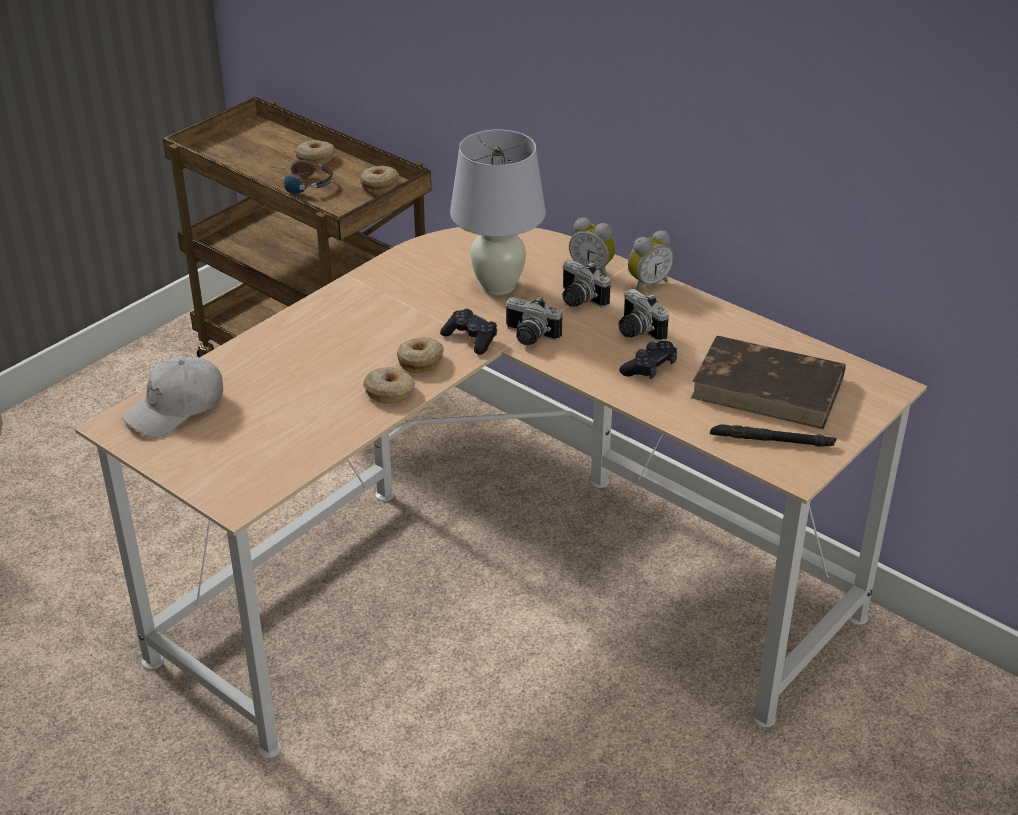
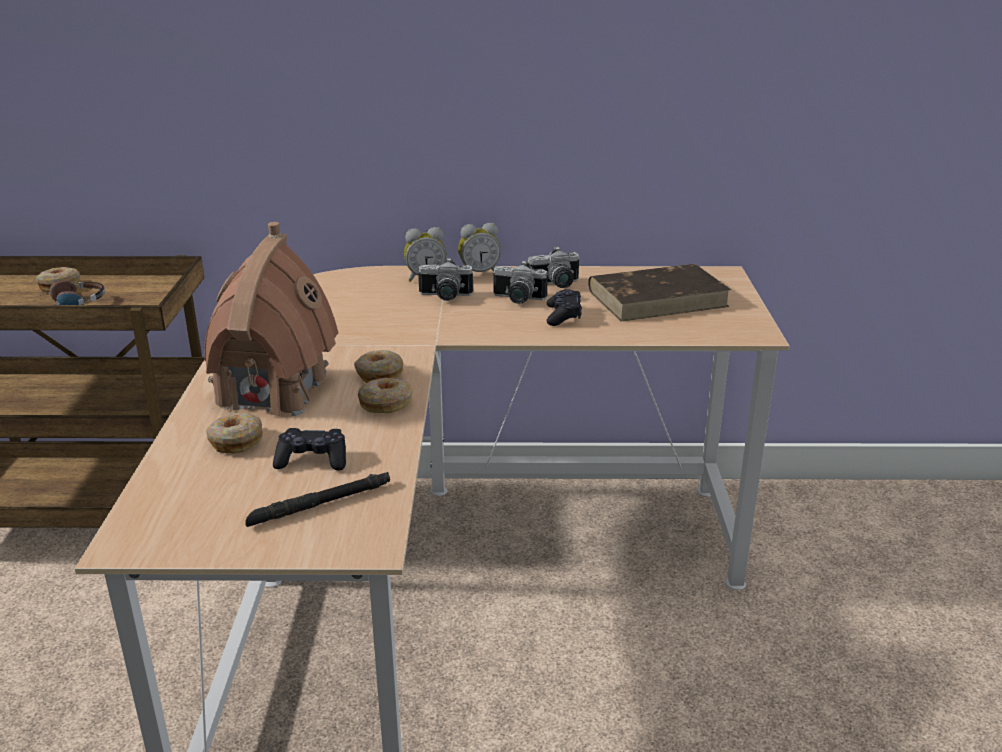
camera: 40 degrees left, 10 degrees down
(176, 408) = (182, 499): white cap -> none
(331, 340) = (272, 389): none -> toy house
(379, 185) = (152, 285): donut -> donut (236, 441)
(470, 339) = (398, 346): black game controller -> black game controller (312, 460)
(498, 286) = (367, 309): white table lamp -> none
(529, 337) = (444, 329): camera -> camera (556, 285)
(647, 283) = (479, 273): alarm clock -> alarm clock turned 60 degrees clockwise
(772, 440) = (711, 324): black flashlight -> black flashlight (320, 504)

